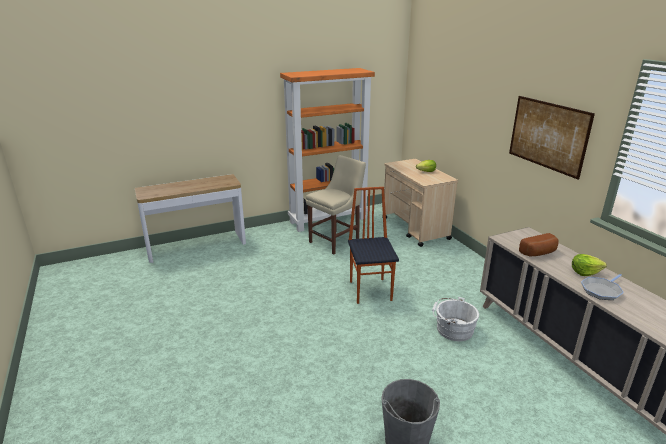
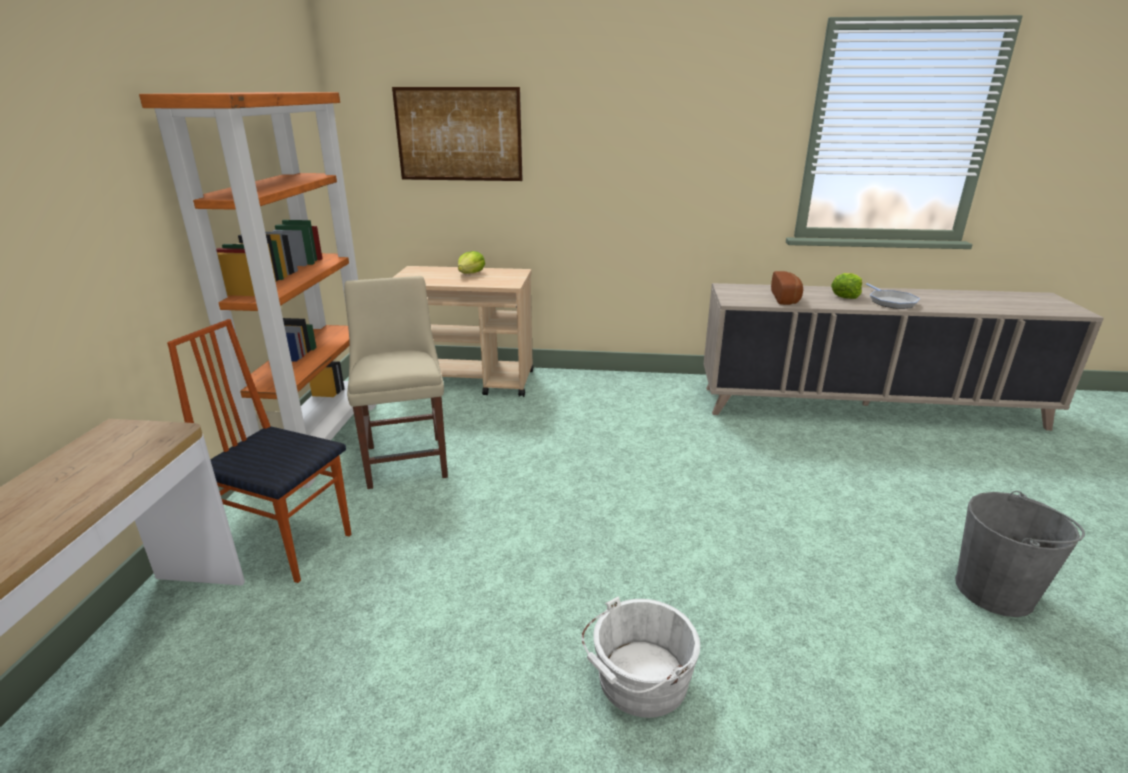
camera: 60 degrees left, 0 degrees up
(371, 290) = (601, 482): chair -> chair (291, 545)
(452, 329) = (750, 454): white bucket -> white bucket (638, 681)
(547, 135) = (695, 150): picture -> picture (458, 134)

